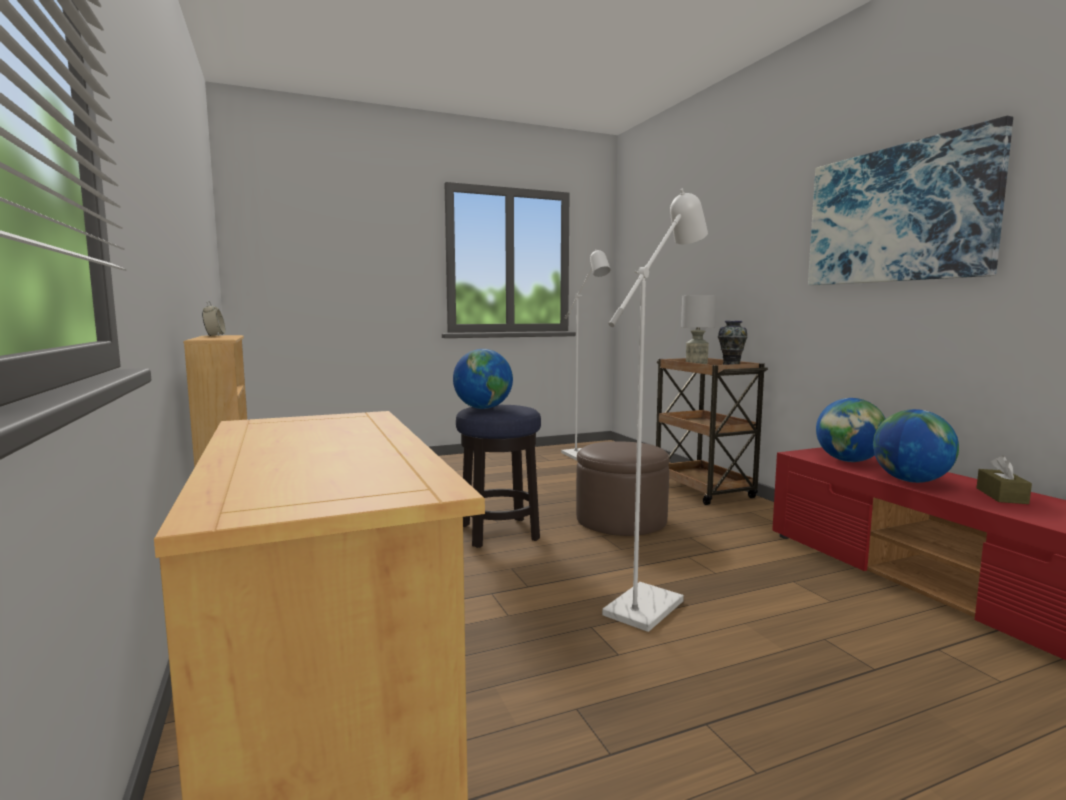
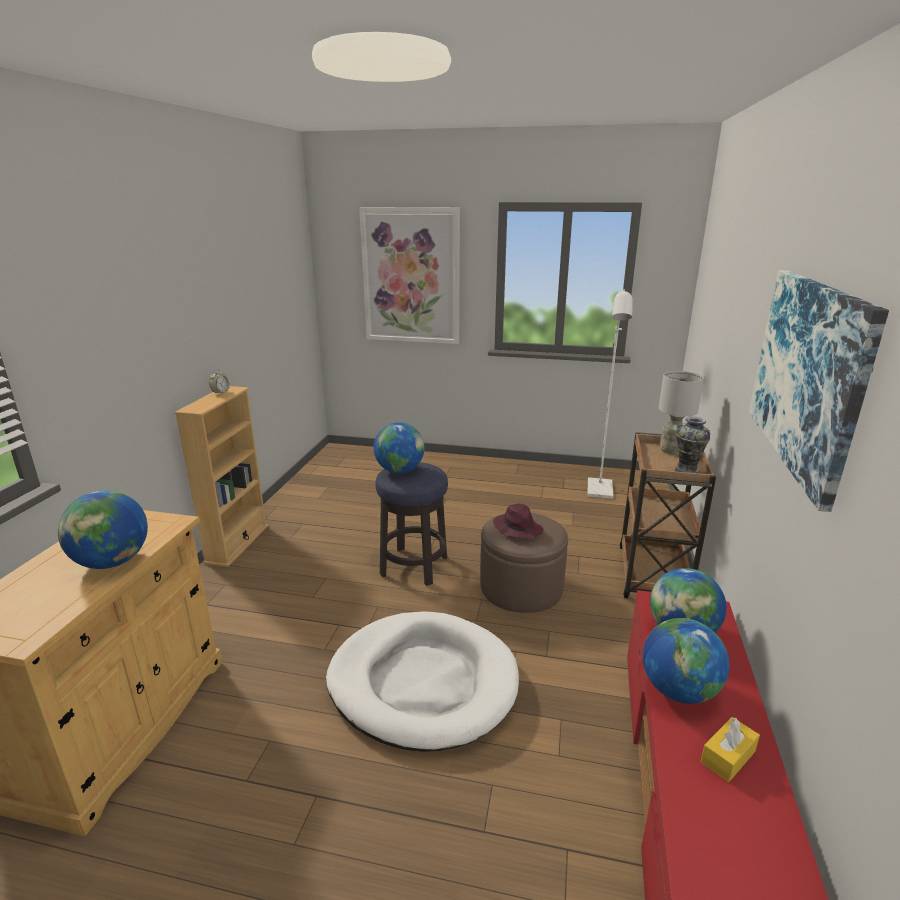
camera: 35 degrees right, 15 degrees up
(351, 255) = (411, 276): none -> picture
(368, 438) = (112, 562): none -> globe
(618, 448) = (517, 528): none -> purple hat
(651, 601) = (423, 682): white floor lamp -> white dog bed
(1001, 496) = (728, 757): brown tissue box -> yellow tissue box

